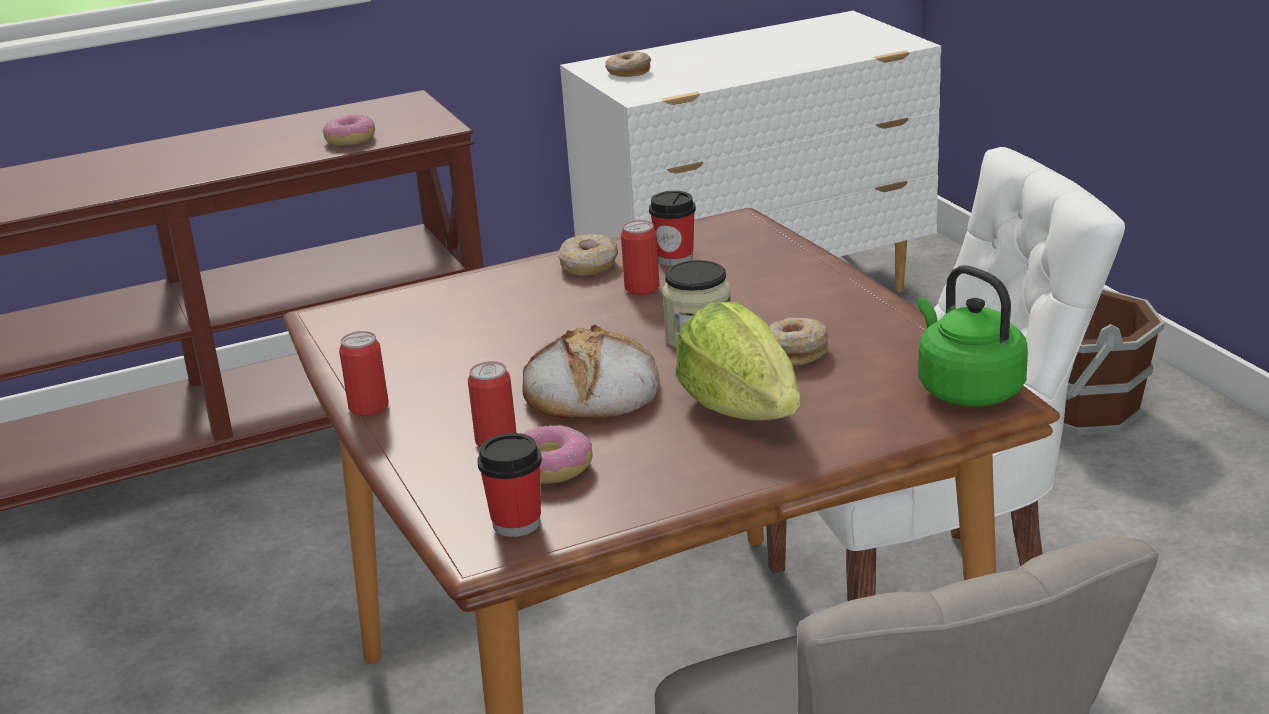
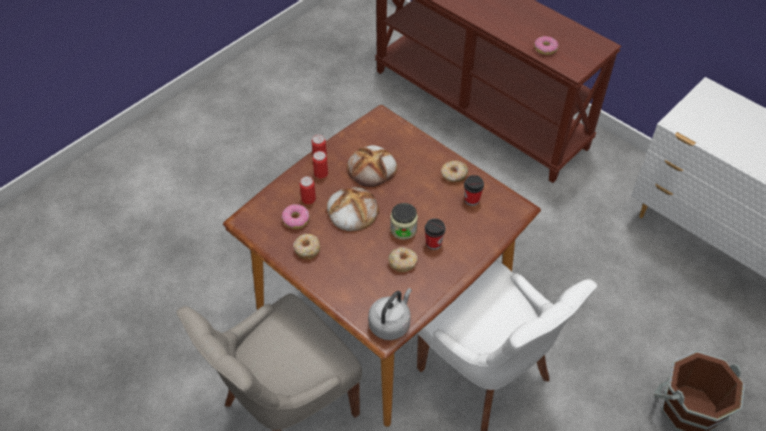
camera: 65 degrees right, 25 degrees up
(480, 347) = (372, 169): none -> bread
(516, 523) = (261, 223): cup -> cup (433, 243)
(628, 72) = (708, 106): donut -> donut (307, 249)
(642, 288) = (439, 198): can -> can (321, 173)
(741, 409) = (352, 258): lettuce -> none
(966, 389) = (390, 323): green kettle -> grey kettle

